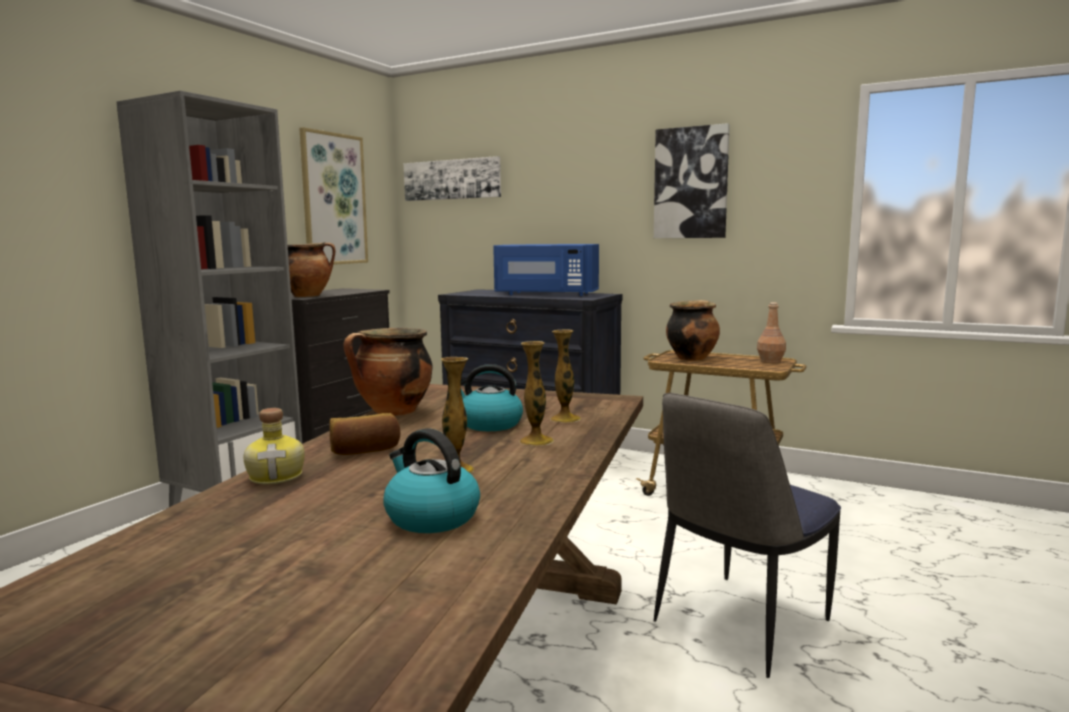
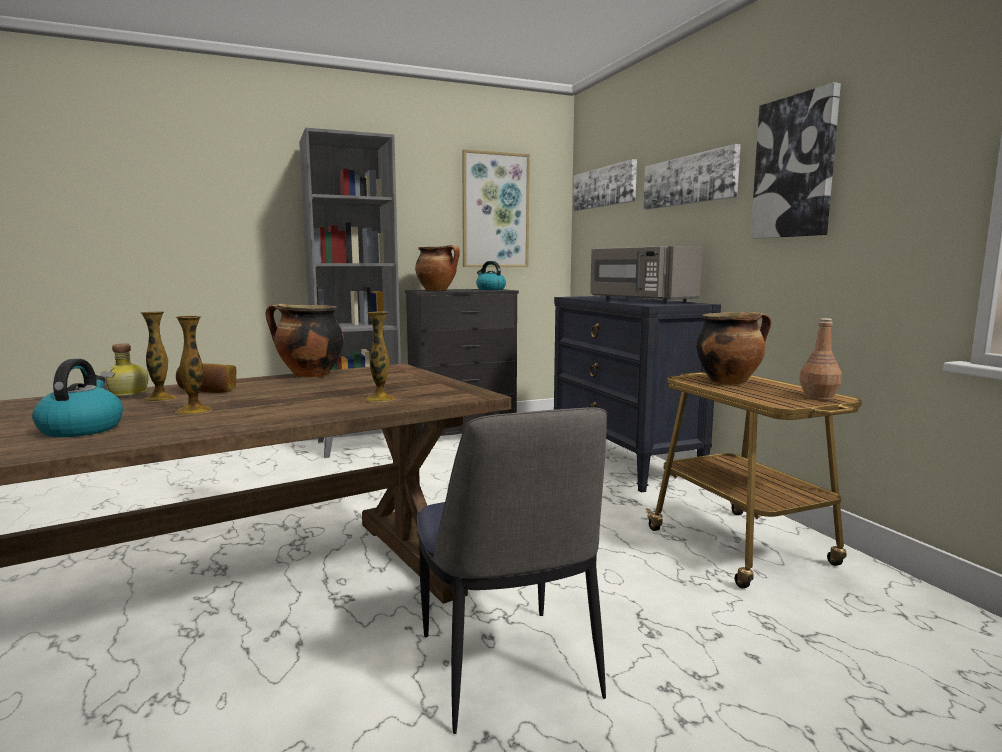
camera: 40 degrees right, 0 degrees up
(489, 424) = (324, 392): kettle -> kettle (490, 289)
(536, 441) = (301, 407): vase -> vase (160, 399)
(546, 294) = (639, 301): blue microwave -> grey microwave
(573, 183) = (689, 180): none -> picture
(739, 624) = (508, 670): chair -> chair turned 105 degrees counterclockwise

